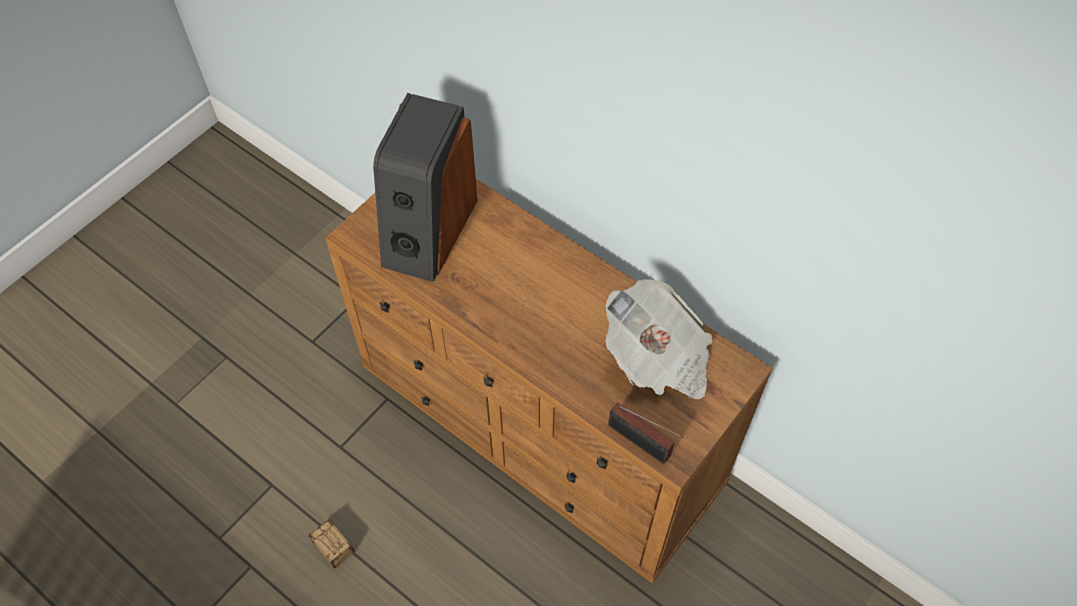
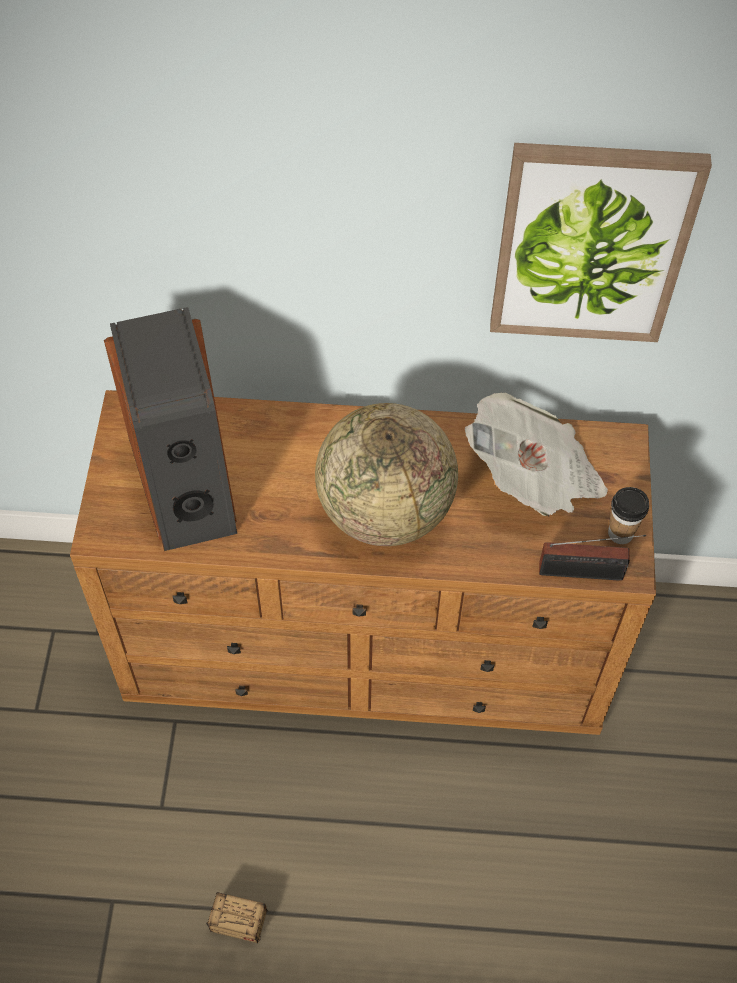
camera: 35 degrees left, 0 degrees up
(538, 321) = (385, 511): none -> globe
(689, 431) = (620, 533): none -> cup
(749, 197) = (591, 244): none -> picture

